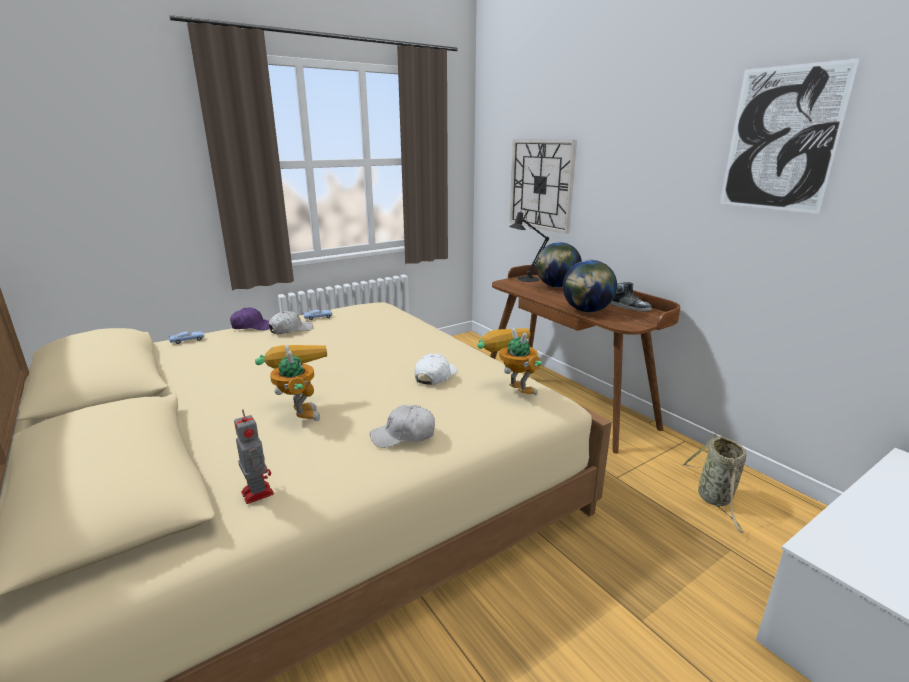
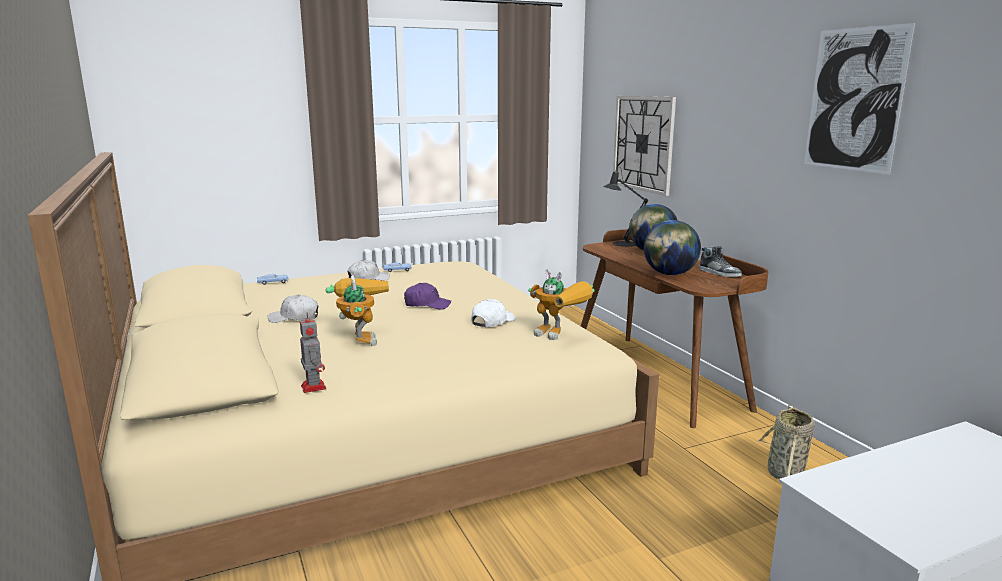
camera: 10 degrees right, 5 degrees down
(253, 326) = (333, 275): purple cap -> purple cap (427, 305)
(403, 435) = (446, 361): white cap -> white cap (294, 318)
(510, 389) = (560, 336): toy robot -> toy robot turned 150 degrees clockwise

